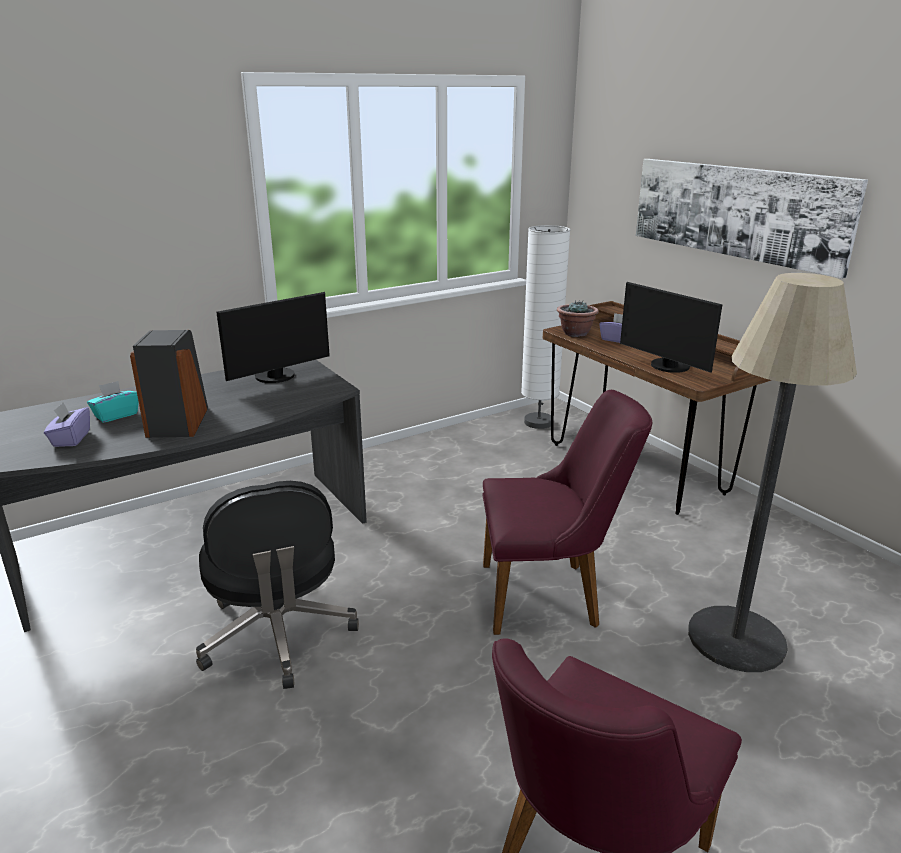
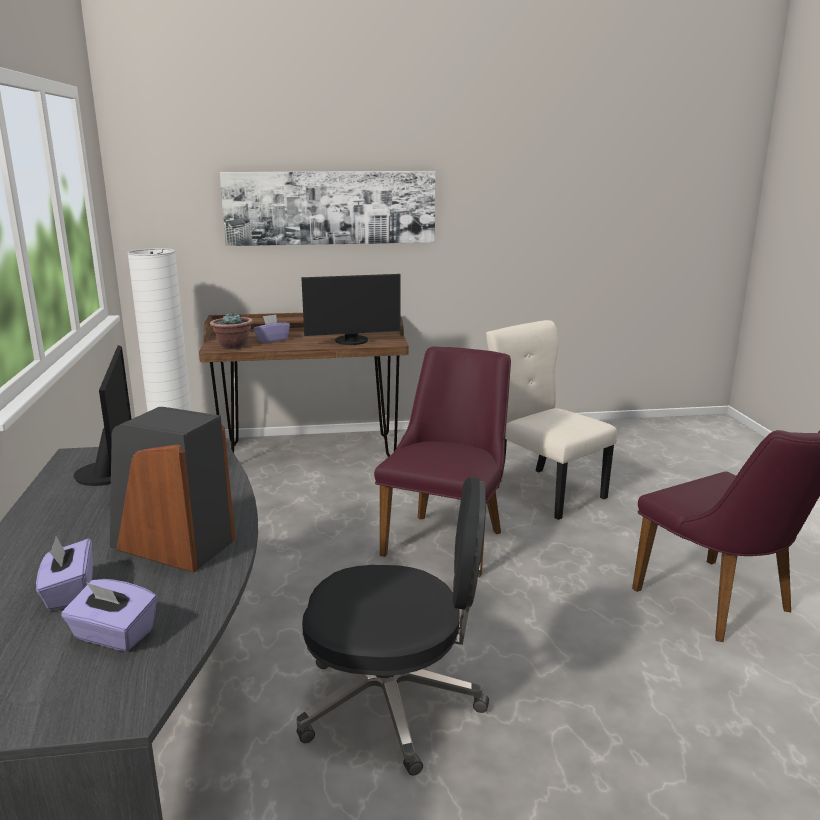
camera: 65 degrees left, 5 degrees down
(116, 415) = (69, 592): turquoise tissue box -> purple tissue box
(736, 639) = (544, 491): floor lamp -> beige chair

